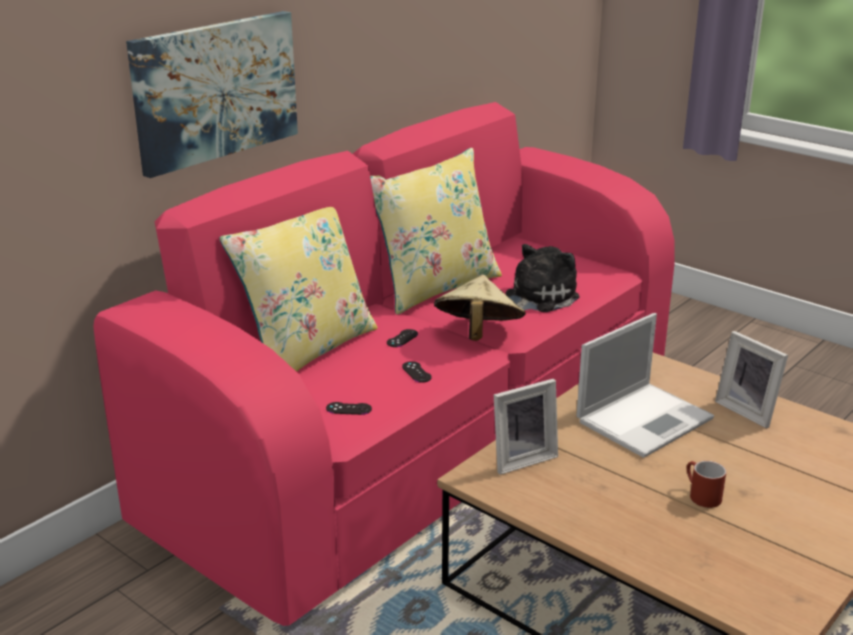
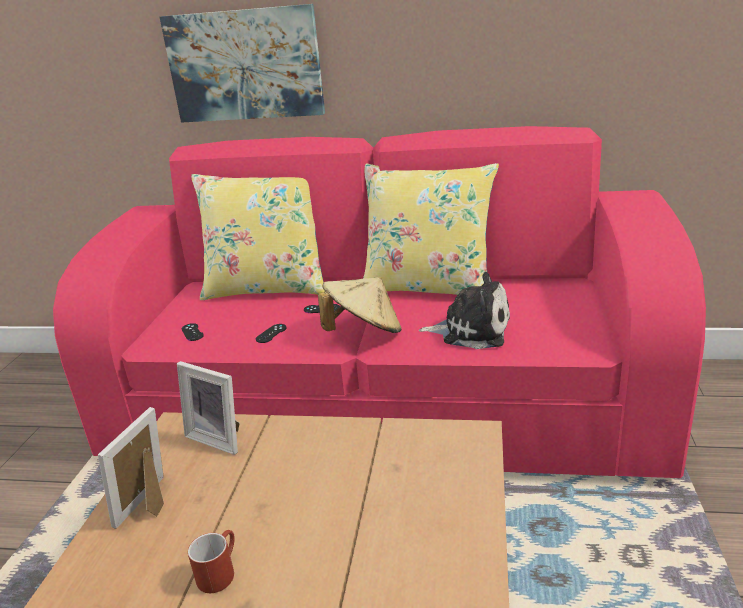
camera: 60 degrees right, 0 degrees up
(645, 419) = (350, 480): laptop -> none
(748, 411) = (441, 551): picture frame -> picture frame (150, 504)

